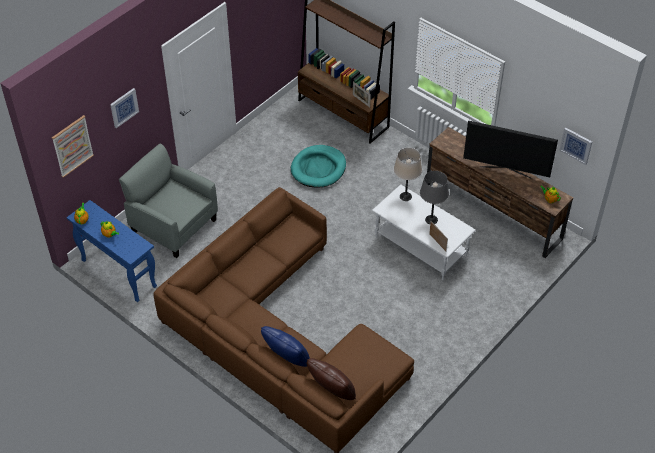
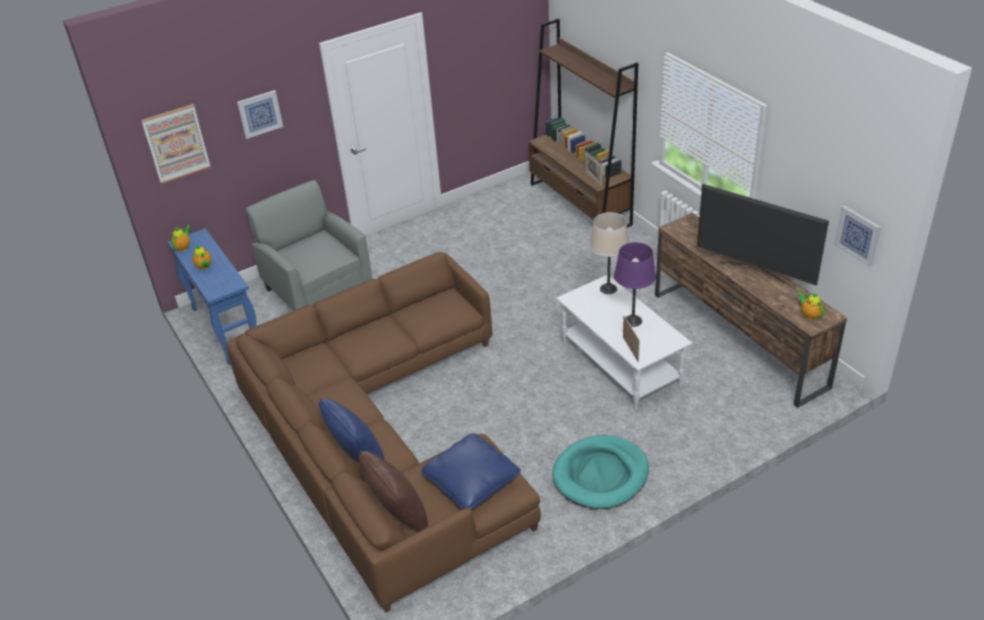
camera: 20 degrees right, 10 degrees down
(318, 168) = (523, 256): turquoise dog bed -> turquoise dog bed (601, 475)
(369, 359) = (471, 481): none -> blue pillow
(431, 219) = (633, 321): grey table lamp -> purple table lamp

